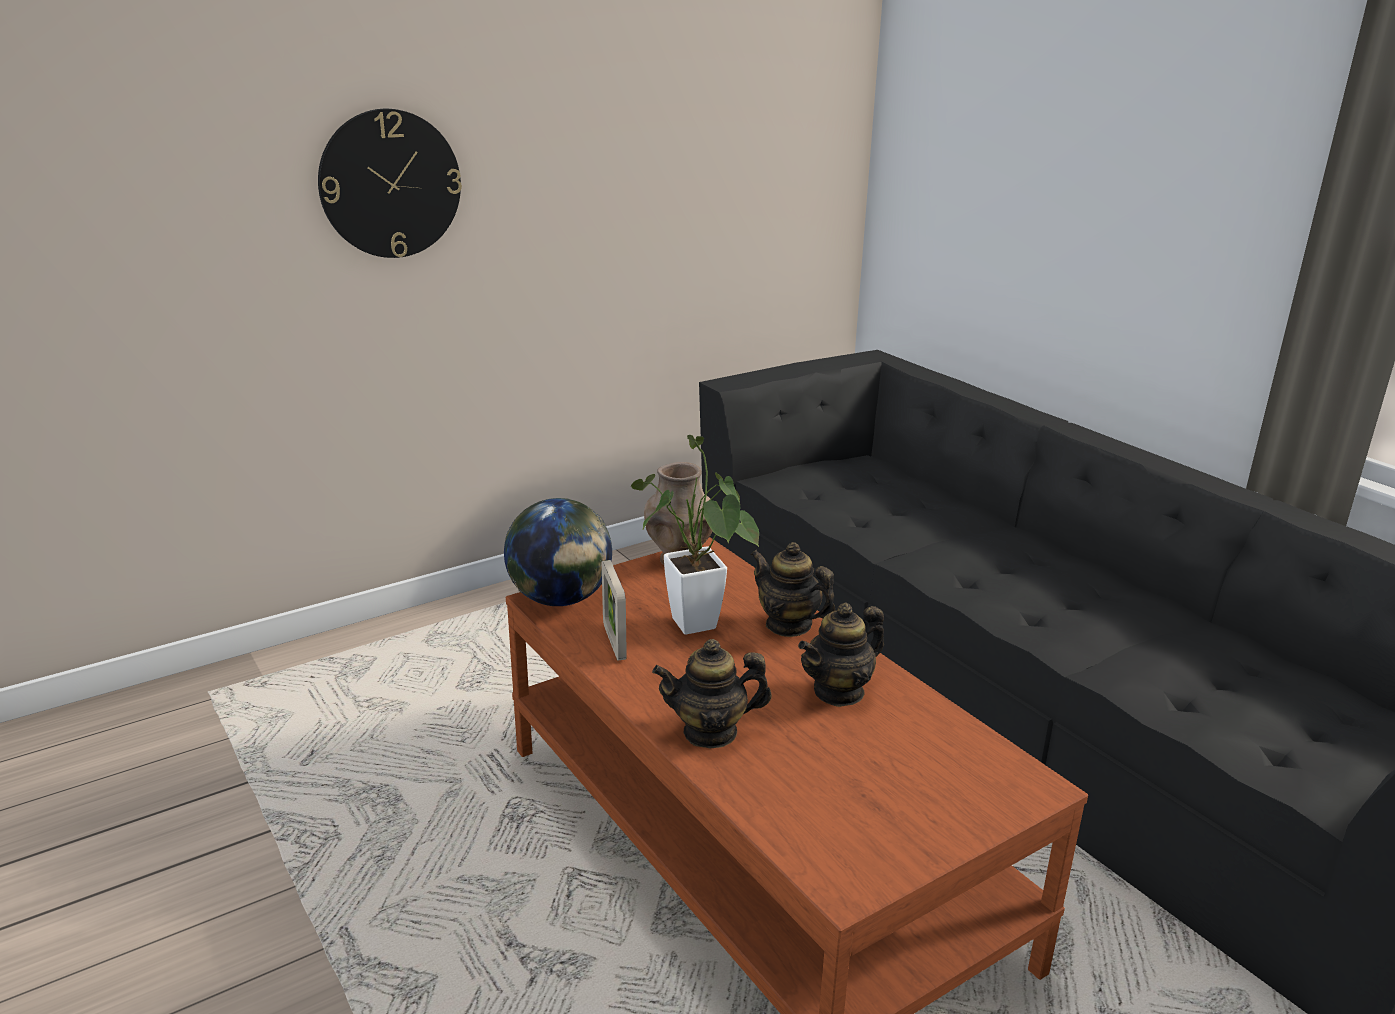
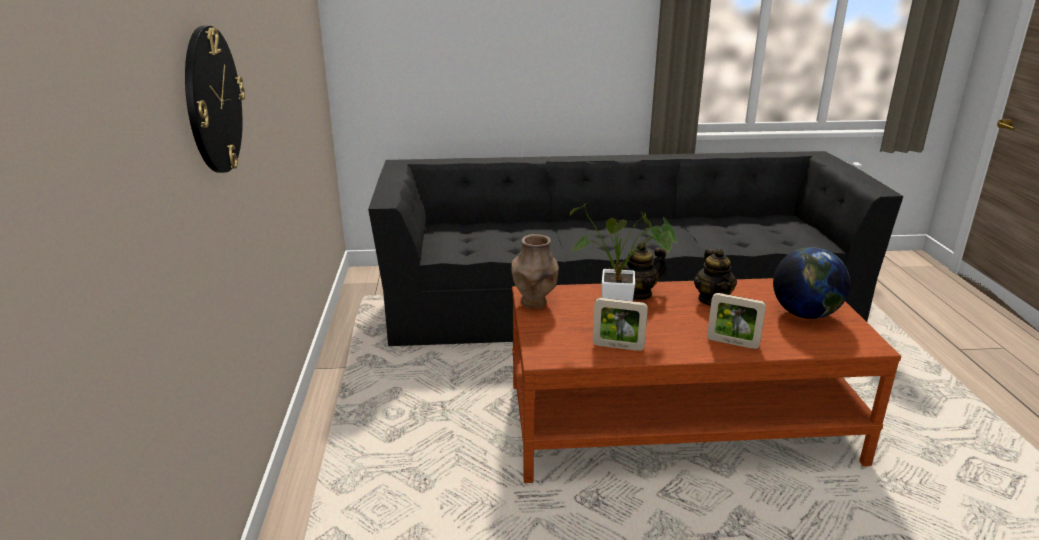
camera: 60 degrees left, 0 degrees up
(560, 600) = (549, 351): globe -> globe (805, 314)
(710, 732) = (732, 343): teapot -> picture frame

